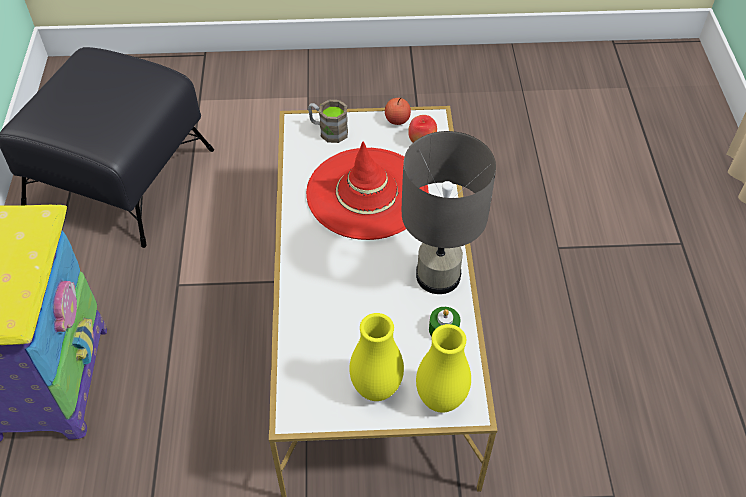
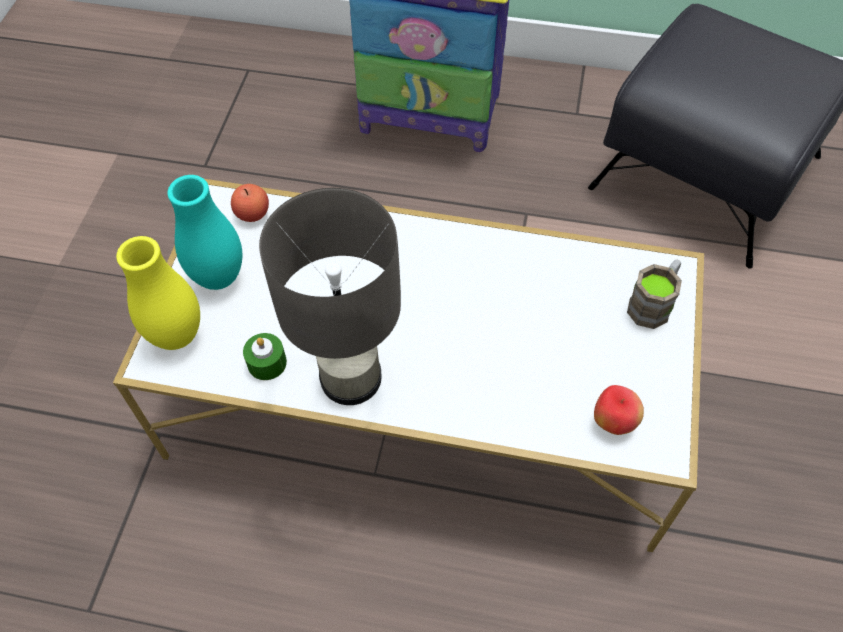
camera: 105 degrees right, 5 degrees up
(367, 194) = (518, 327): red hat -> none
(376, 388) = (219, 277): yellow vase -> turquoise vase
(397, 120) = (667, 398): apple -> apple (252, 213)

